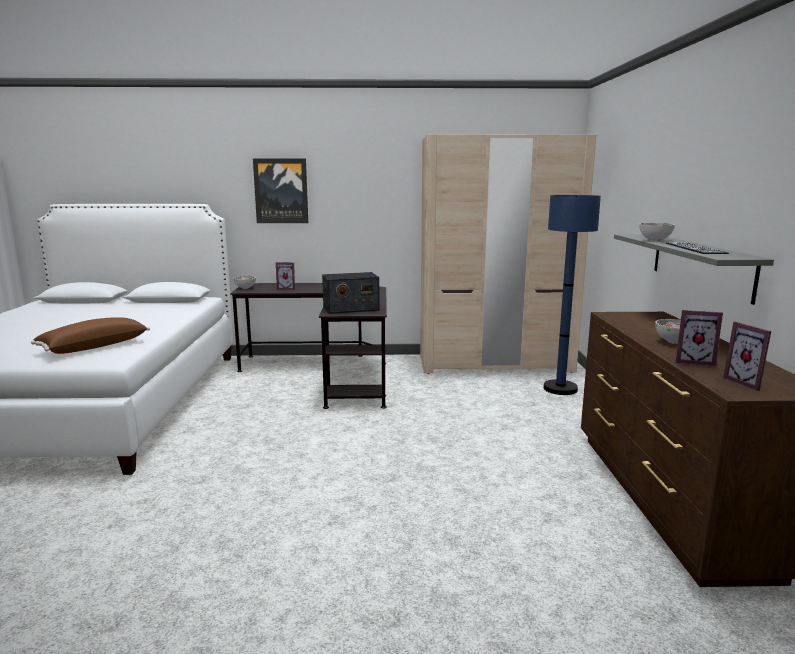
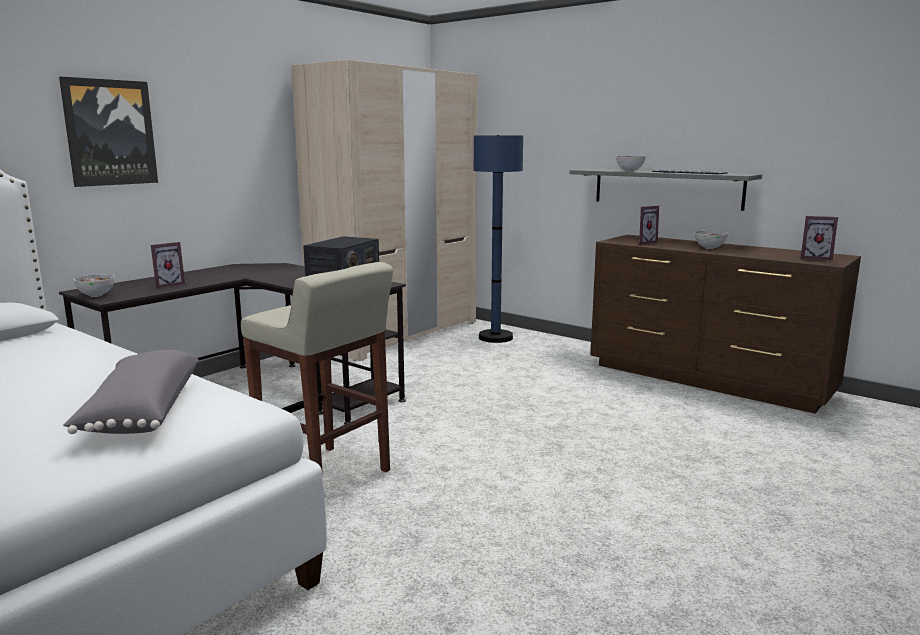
camera: 50 degrees left, 0 degrees up
(94, 346) = (140, 412): brown pillow -> grey pillow
(249, 430) = (326, 477): none -> beige stool
(693, 361) = (759, 255): picture frame -> picture frame (643, 243)

